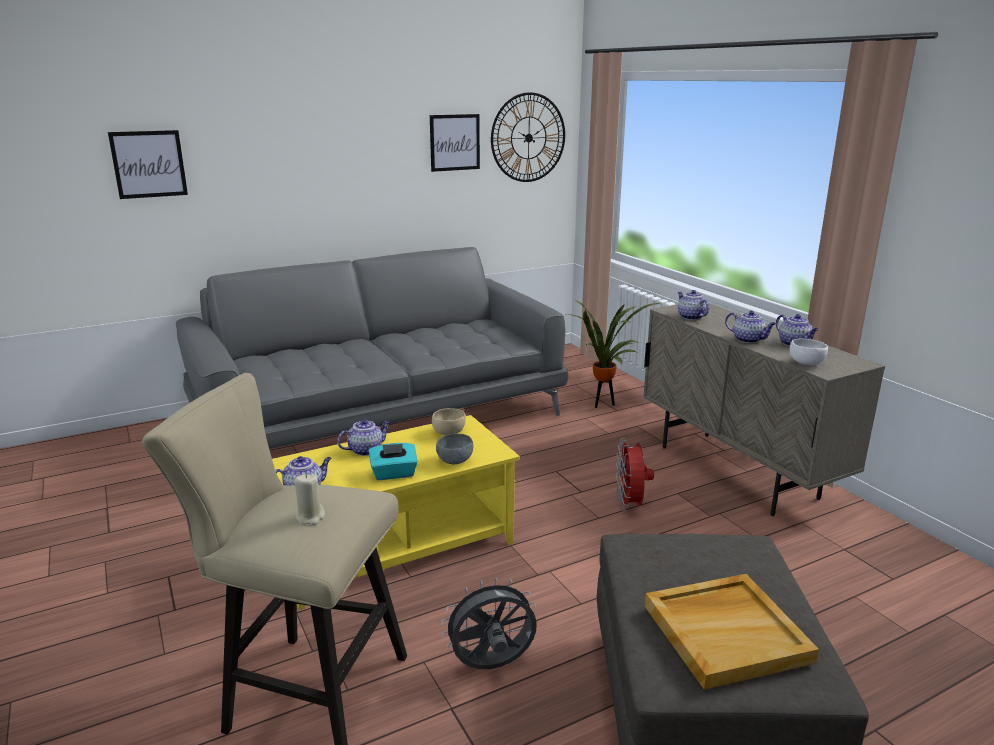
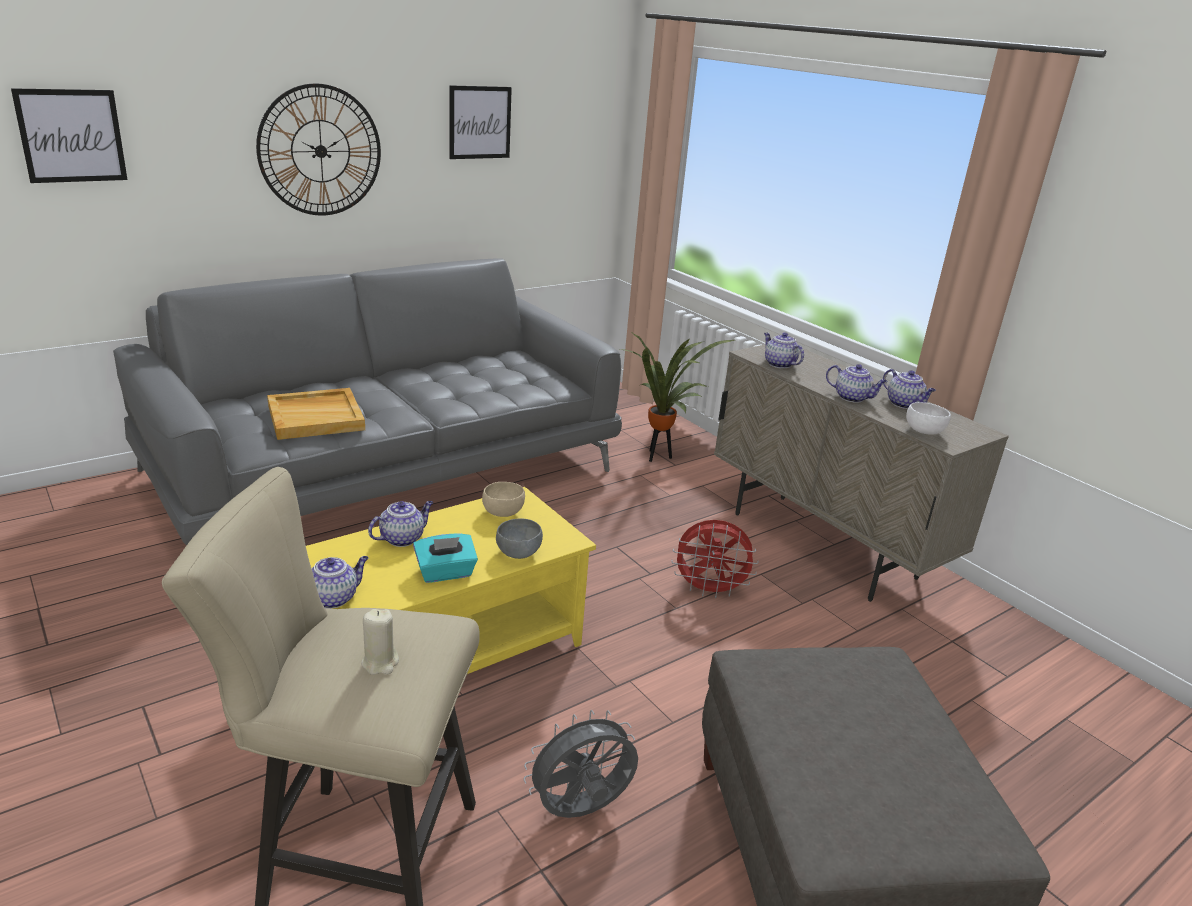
camera: 10 degrees left, 5 degrees up
(528, 138) = (569, 120): wall clock -> wall clock (320, 151)
(630, 505) = (709, 590): red fan -> red fan turned 75 degrees counterclockwise
(726, 632) = (883, 780): beige tray -> beige tray (316, 417)

